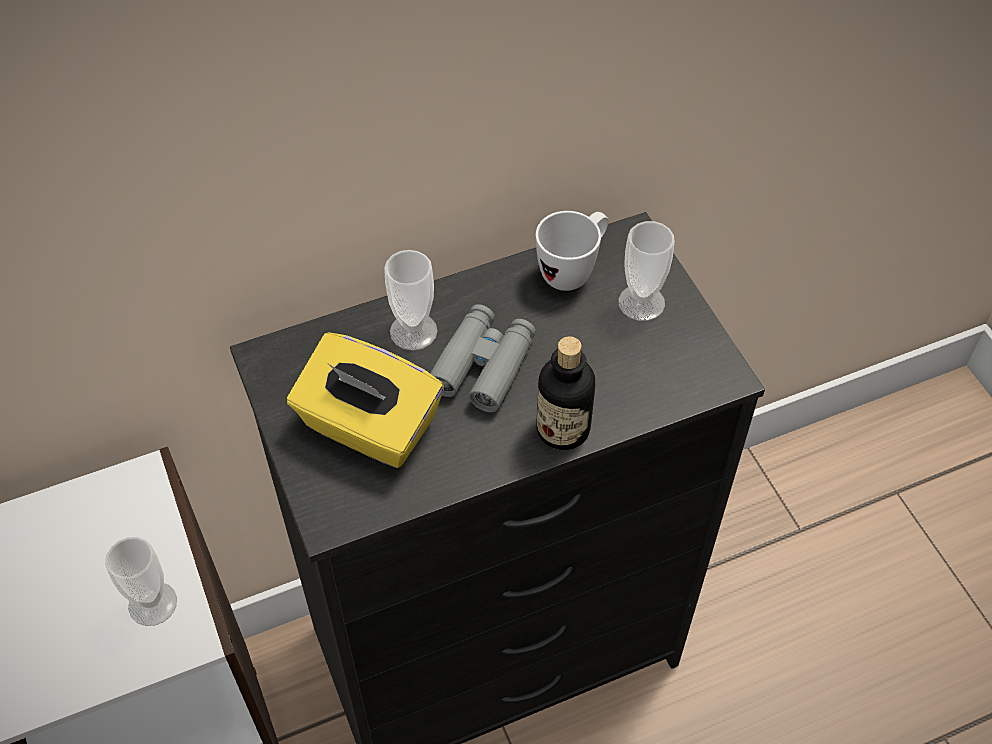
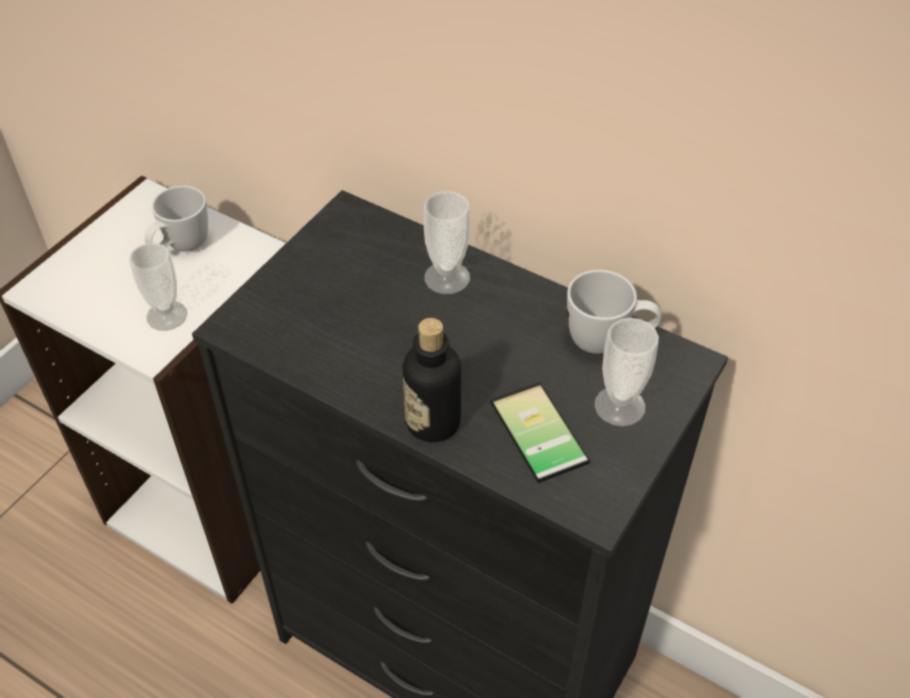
camera: 55 degrees right, 5 degrees down
(69, 545) = (181, 248): none -> white mug
(368, 427) = (333, 302): yellow tissue box -> none
(483, 365) = (452, 337): grey binoculars -> none
(625, 371) = (533, 433): none -> phone

